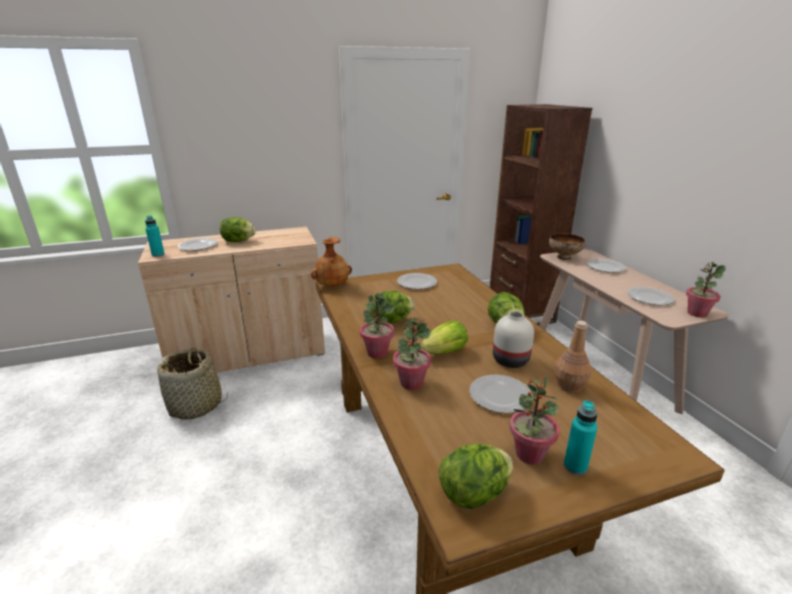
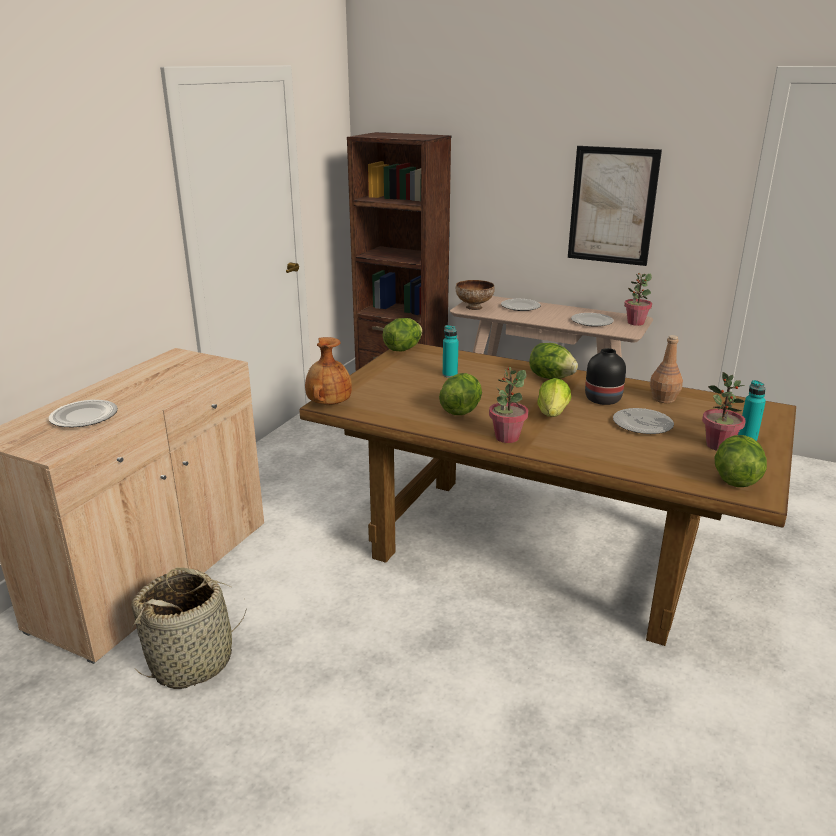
camera: 45 degrees left, 0 degrees up
(158, 254) = (51, 446): turquoise bottle -> turquoise bottle (450, 375)
(238, 241) = (130, 392): lettuce -> lettuce (403, 349)
(411, 382) = (576, 444): potted plant -> none
(416, 283) = (406, 371): plate -> none
(510, 361) = (603, 400): white vase -> black vase
(714, 187) = (612, 206): none -> picture

